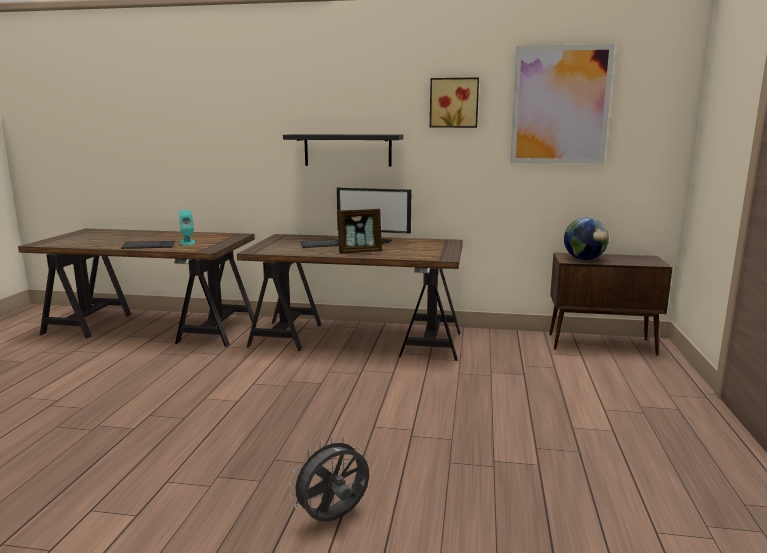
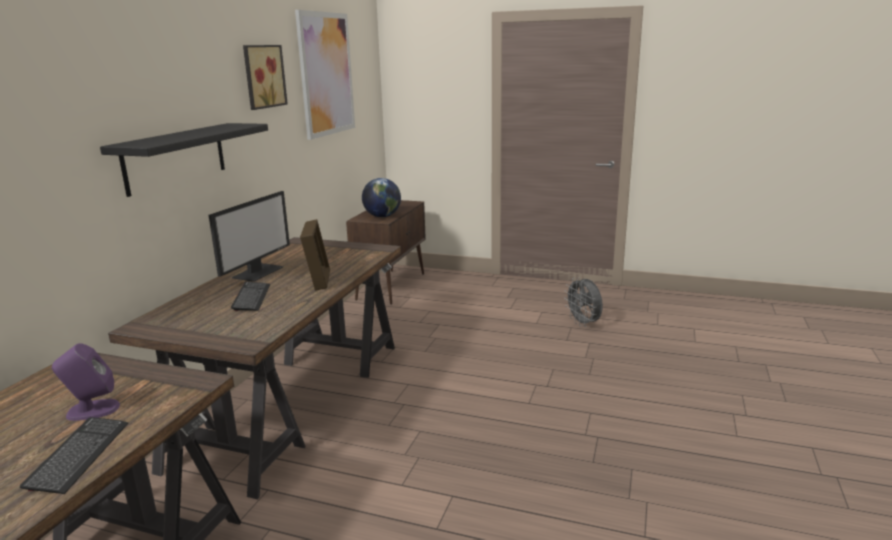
camera: 80 degrees left, 5 degrees up
(187, 242) = (92, 410): turquoise speaker -> purple speaker
(334, 519) = (678, 429): grey fan -> grey fan (583, 323)

